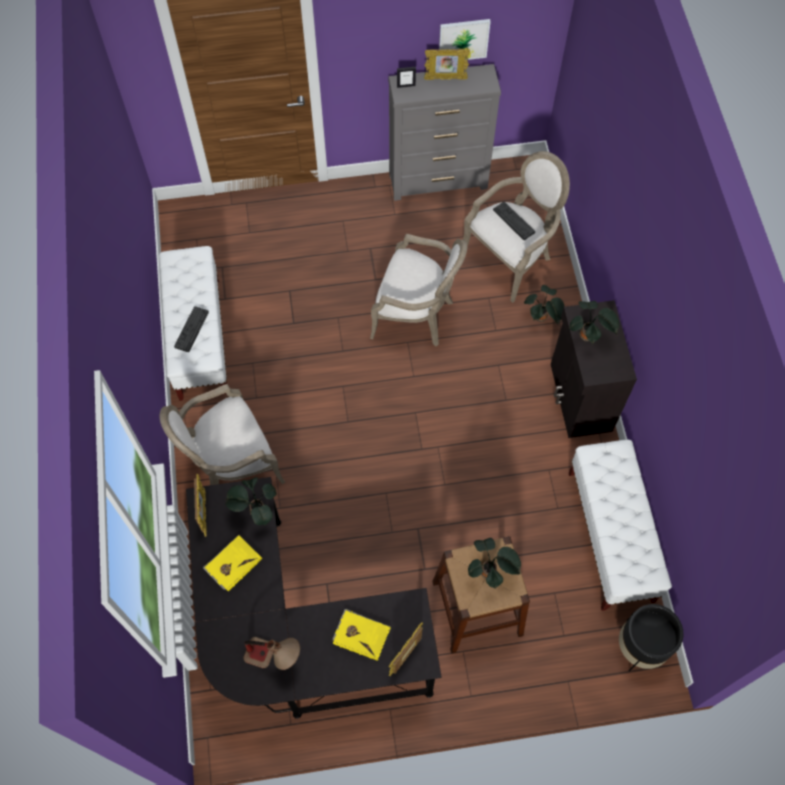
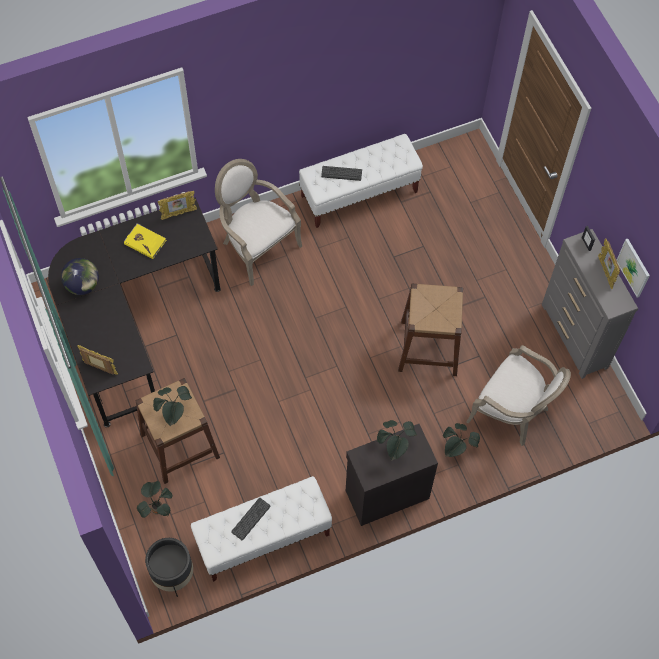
camera: 75 degrees right, 0 degrees up
(256, 512) = (187, 246): potted plant -> potted plant (157, 508)
(274, 657) = (83, 285): table lamp -> globe
(361, 635) = (109, 336): yellow book -> none
(416, 316) = (428, 348): armchair -> brown stool
(513, 221) = (520, 386): keyboard -> keyboard (251, 519)

